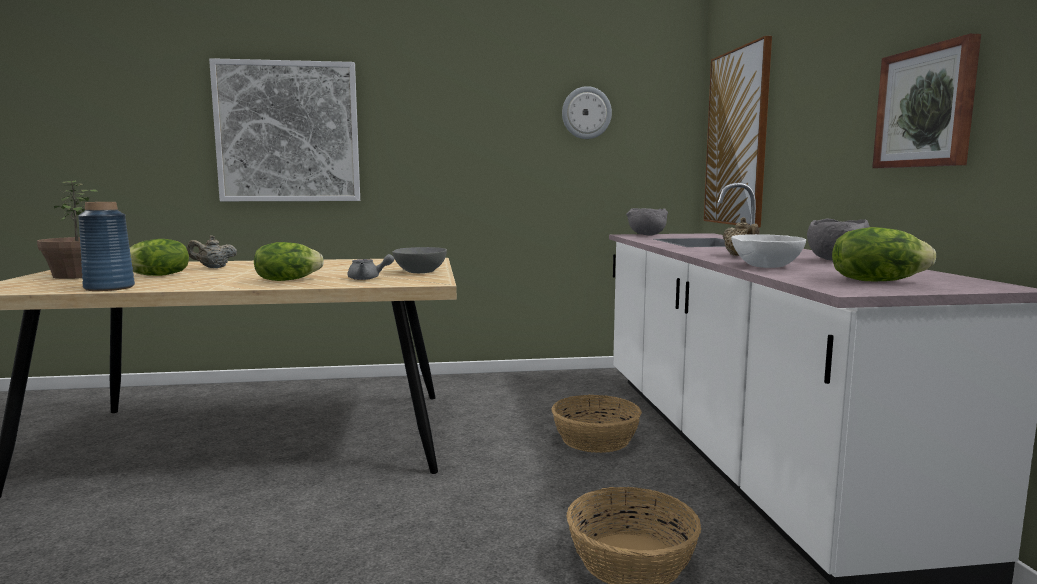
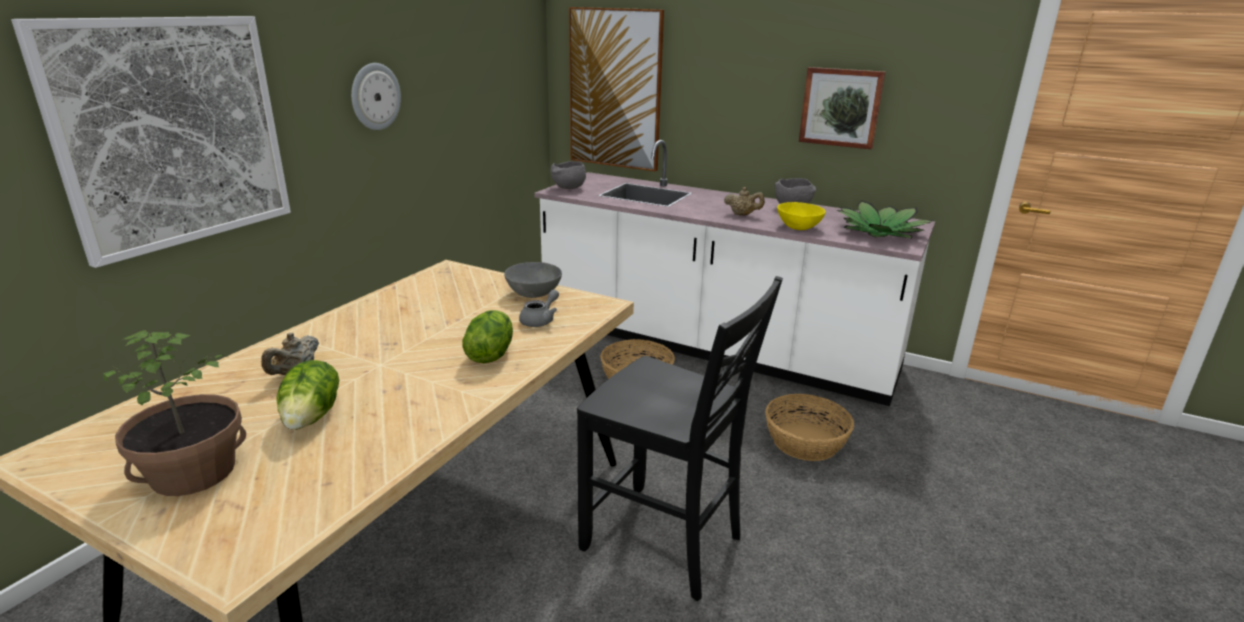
camera: 55 degrees left, 15 degrees up
(109, 288) = (383, 458): blue vase -> none
(334, 531) = (665, 543): none -> black chair
(586, 113) = (476, 63): wall clock -> wall clock (375, 96)
(766, 266) = (799, 227): white bowl -> yellow bowl
(876, 281) = (880, 232): lettuce -> potted plant

